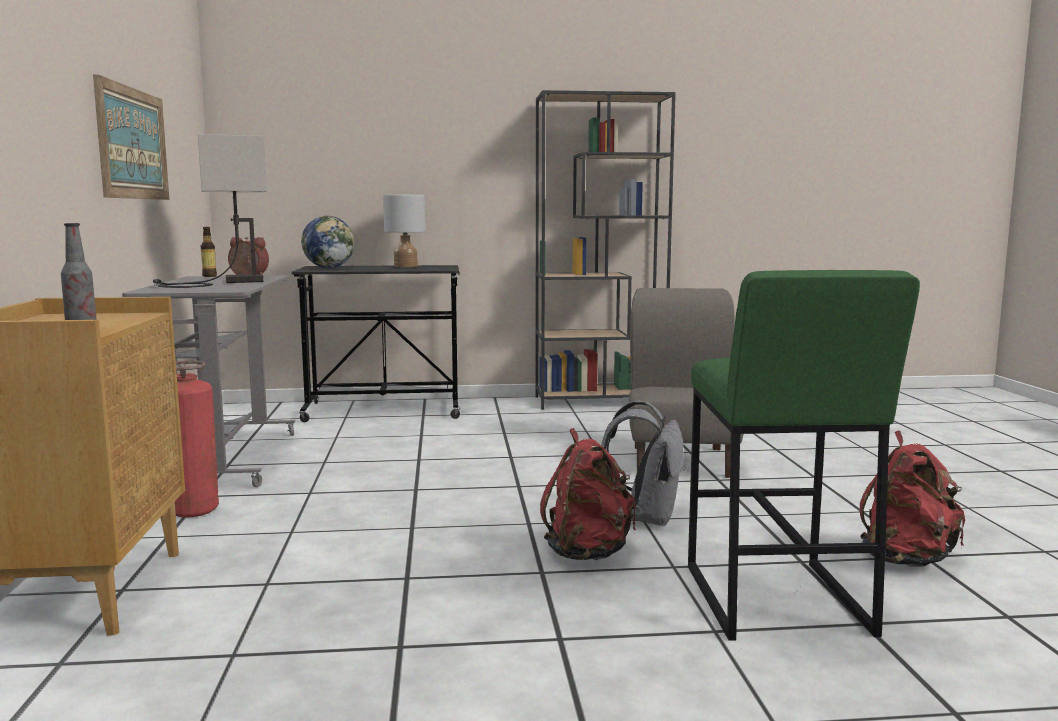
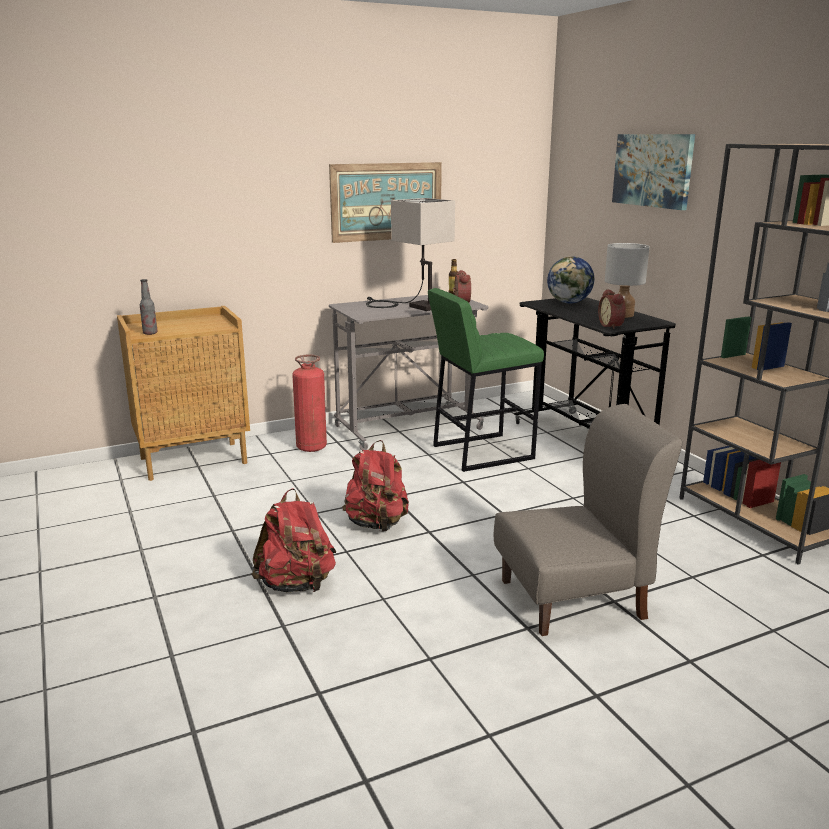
camera: 70 degrees right, 10 degrees up
(390, 124) = (653, 170): none -> picture
(439, 269) = (612, 326): none -> alarm clock
(647, 518) = (387, 600): grey backpack -> none
(777, 601) = (228, 682): green stool -> green stool (480, 452)
(906, 559) = (349, 765): red backpack -> red backpack (377, 524)

